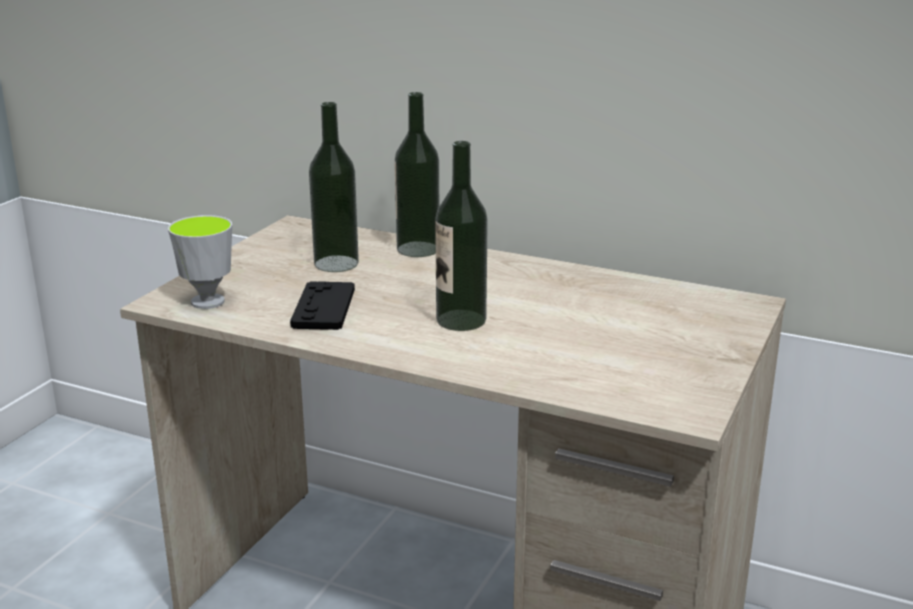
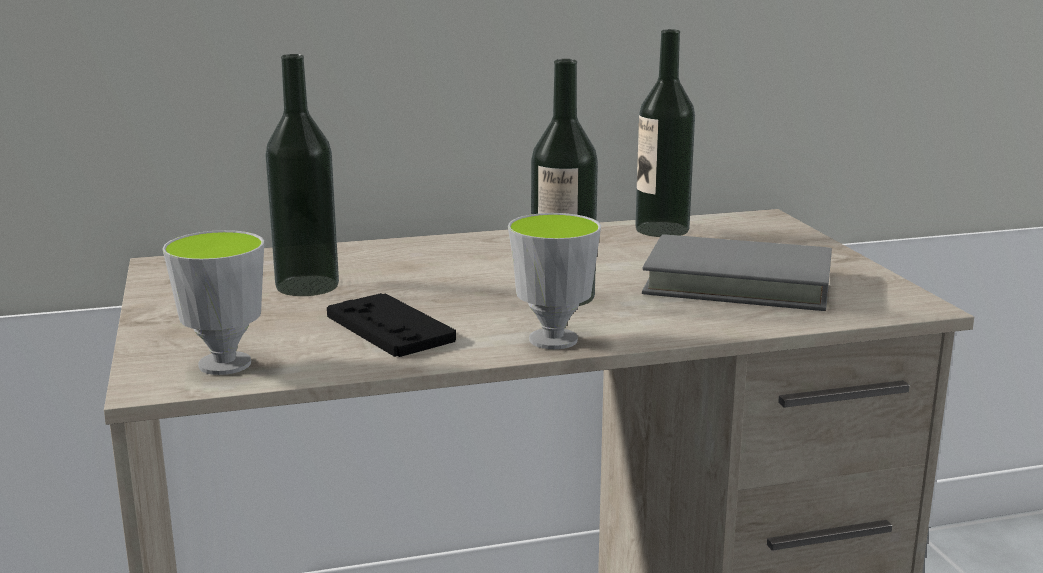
camera: 40 degrees left, 5 degrees down
(392, 348) = (553, 340): none -> cup
(418, 249) = (372, 251): bottle -> bottle (662, 229)
(599, 350) = (738, 283): none -> grey book

